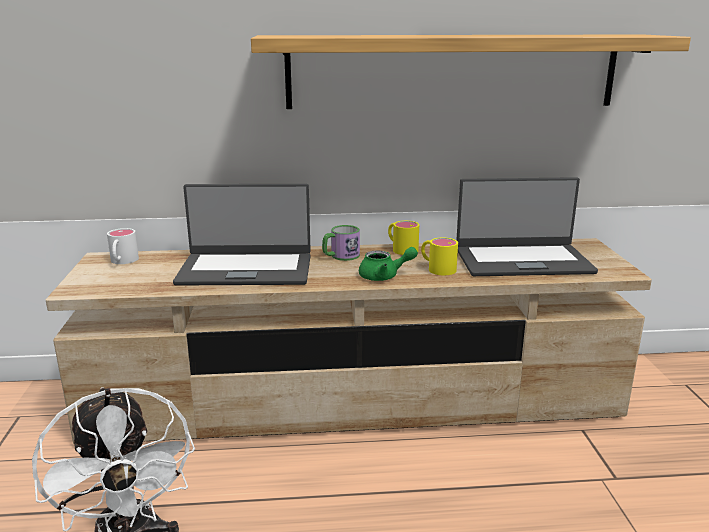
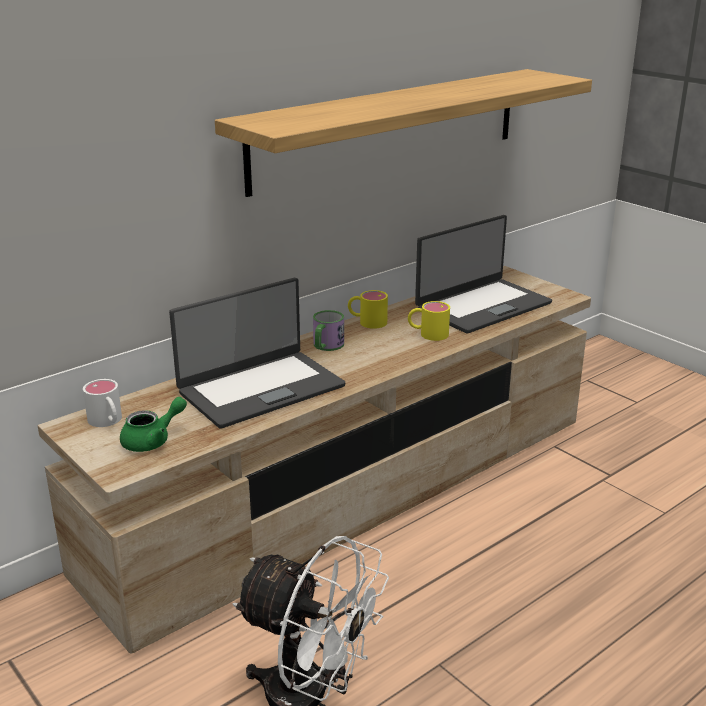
camera: 35 degrees left, 5 degrees up
(384, 276) = (398, 356): green teapot -> green teapot (153, 440)

